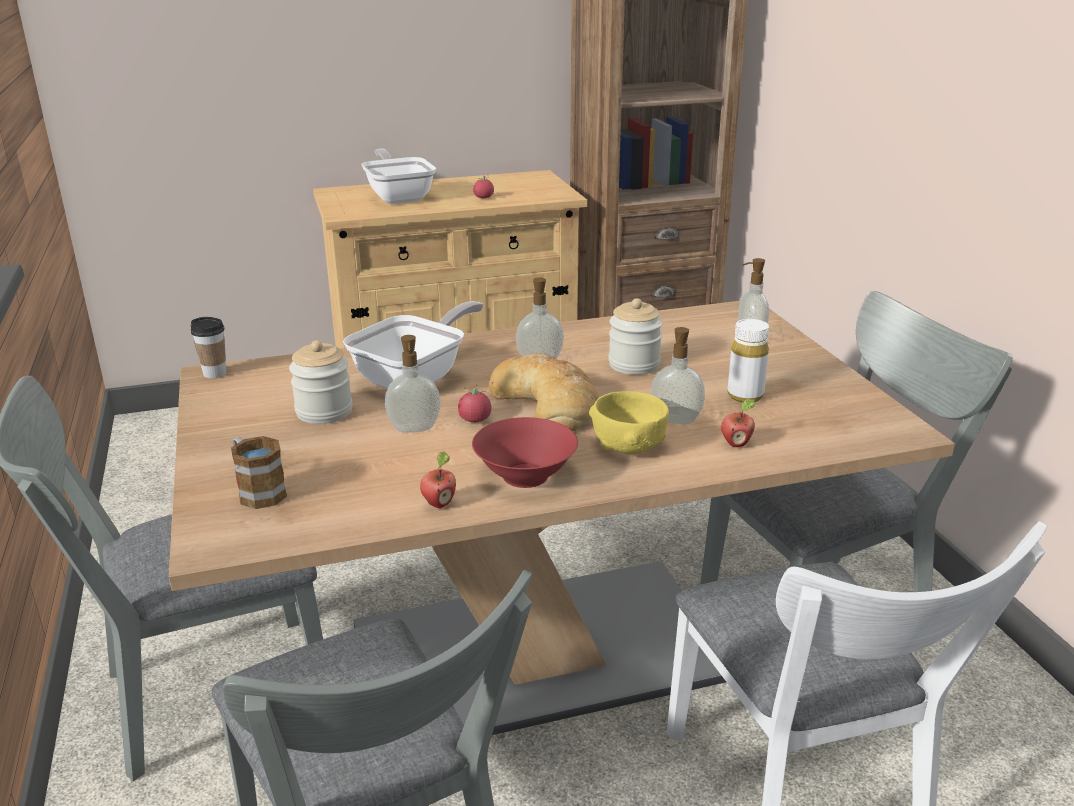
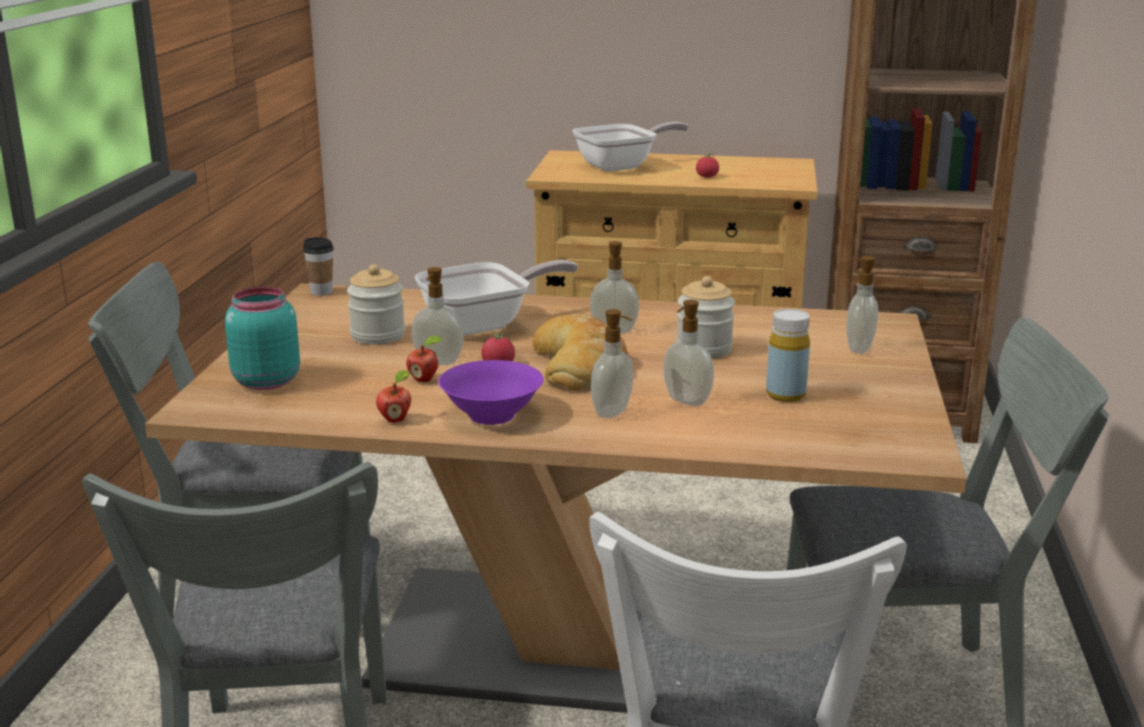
camera: 25 degrees right, 5 degrees down
(257, 491) = (265, 381): mug -> turquoise jar
(399, 197) = (622, 166): frying pan -> frying pan turned 60 degrees clockwise
(524, 476) = (490, 415): red bowl -> purple bowl
(628, 446) = (613, 412): yellow bowl -> soap dispenser
(736, 444) = (723, 431): apple -> apple (425, 379)
(745, 396) = (785, 395): white bottle -> yellow bottle

